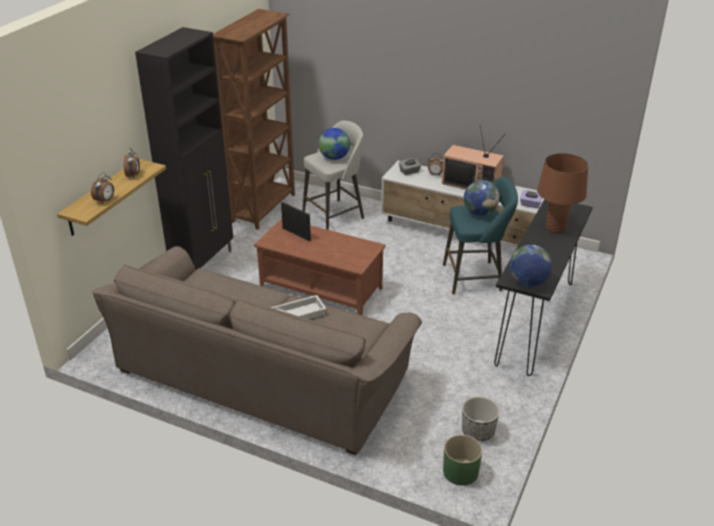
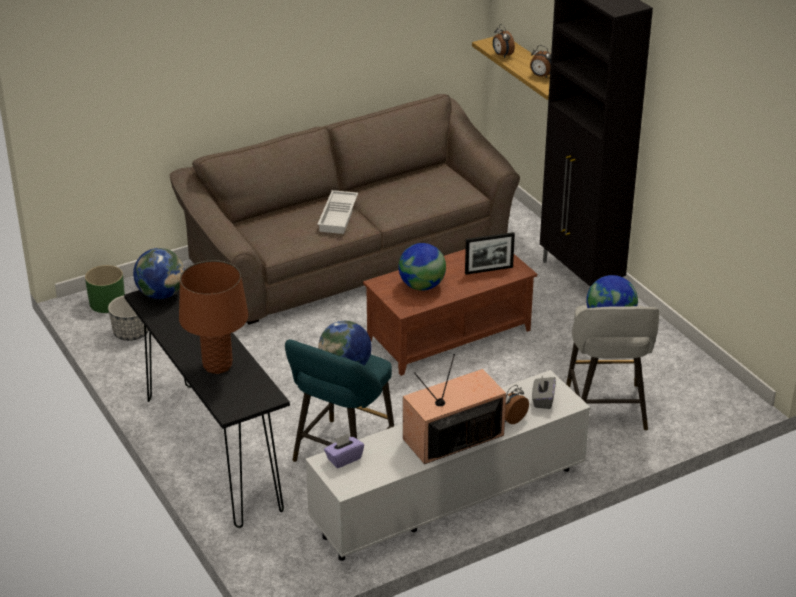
camera: 125 degrees right, 0 degrees up
(264, 208) = (679, 360): brown bookcase -> none
(342, 250) = (422, 286): none -> globe

